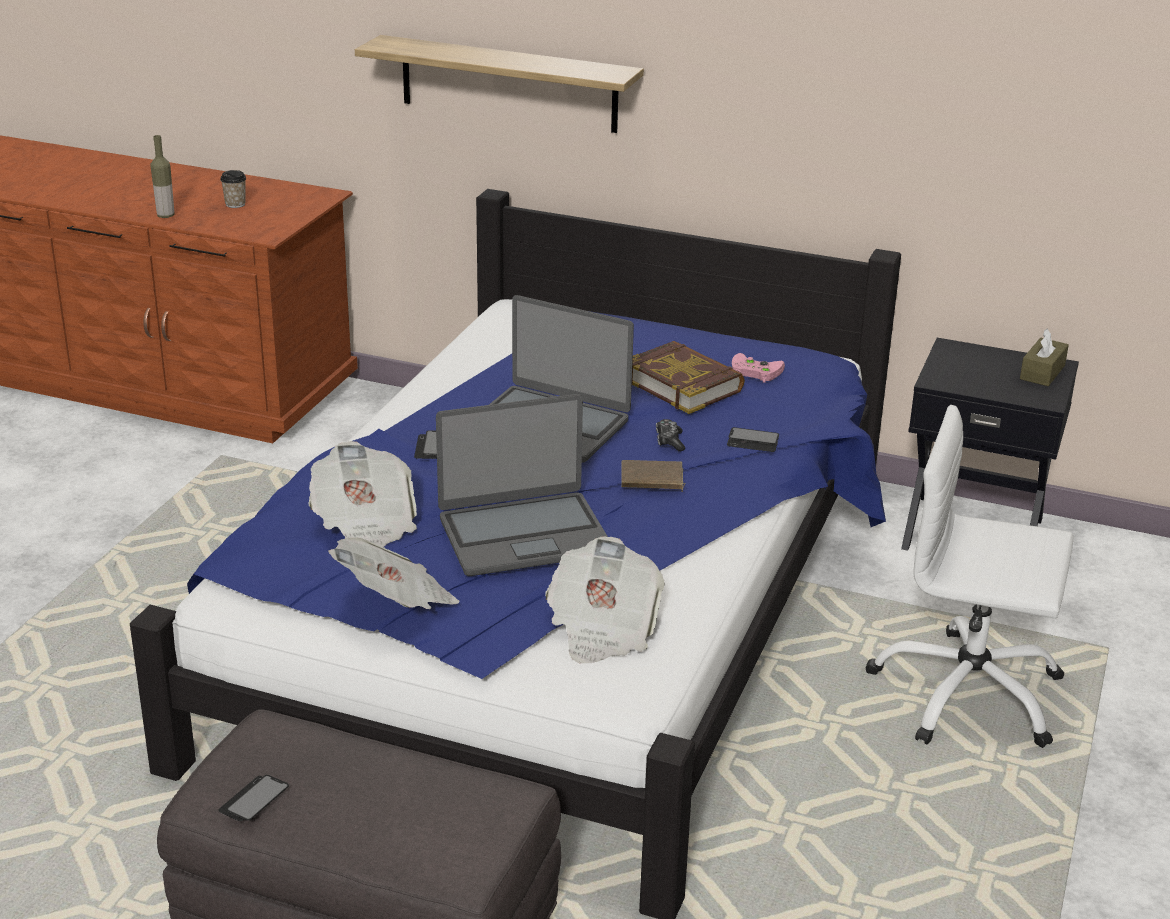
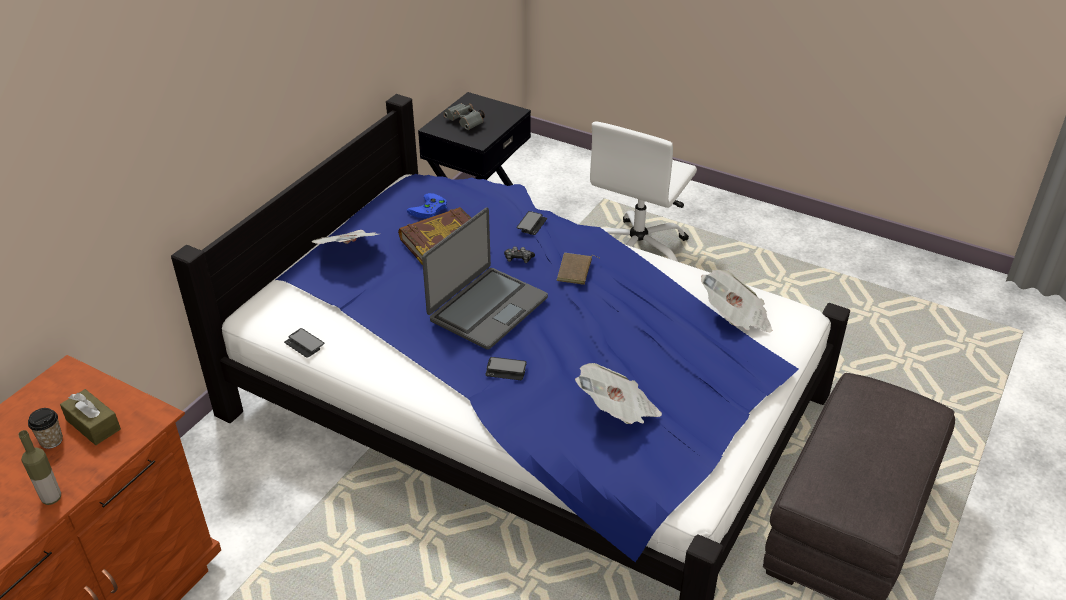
camera: 80 degrees left, 10 degrees up
(254, 800) = (885, 500): phone -> phone (304, 344)
(396, 602) = (721, 399): newspaper -> newspaper (349, 251)
(508, 84) = (155, 160): shelf -> none
(524, 535) = (640, 334): laptop -> none
(753, 371) = (428, 210): pink game controller -> blue game controller
(981, 367) = (466, 123): none -> grey binoculars
(1042, 372) = (479, 105): brown tissue box -> brown tissue box (93, 425)

